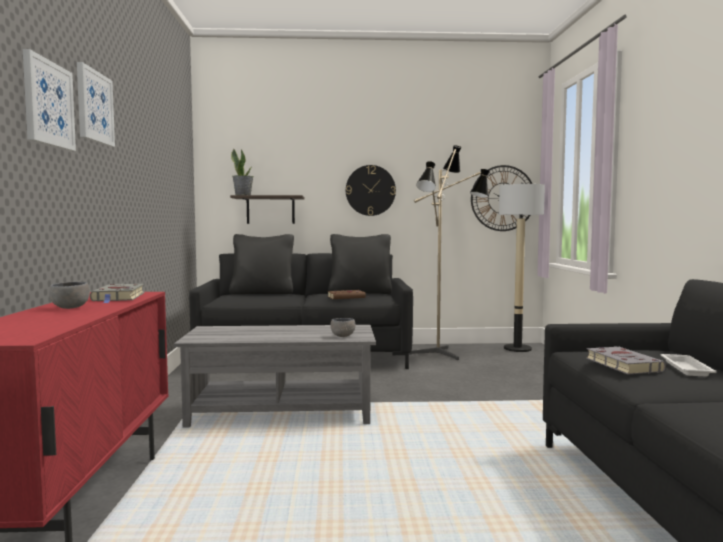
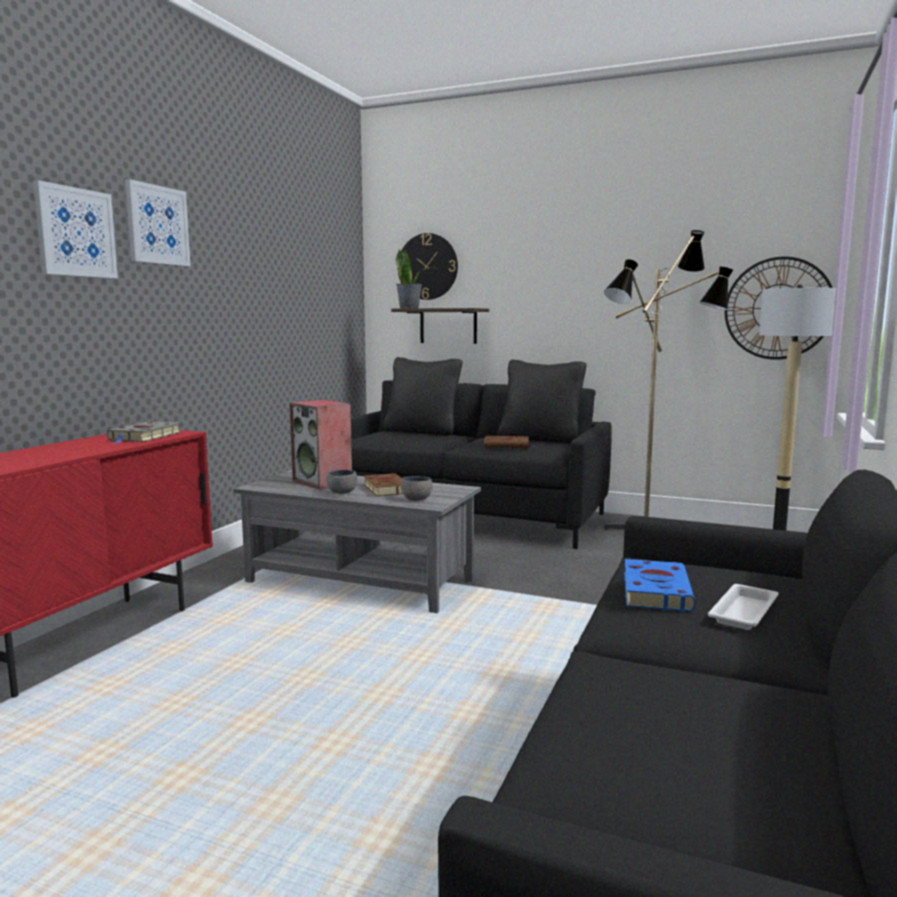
camera: 25 degrees right, 5 degrees up
(70, 308) = (70, 447): grey bowl -> grey bowl (341, 493)
(244, 332) = (323, 482): none -> speaker
(304, 331) = (386, 488): none -> brown book
(370, 190) = (575, 299): wall clock -> wall clock (427, 266)
(621, 364) = (655, 590): grey book -> blue book

